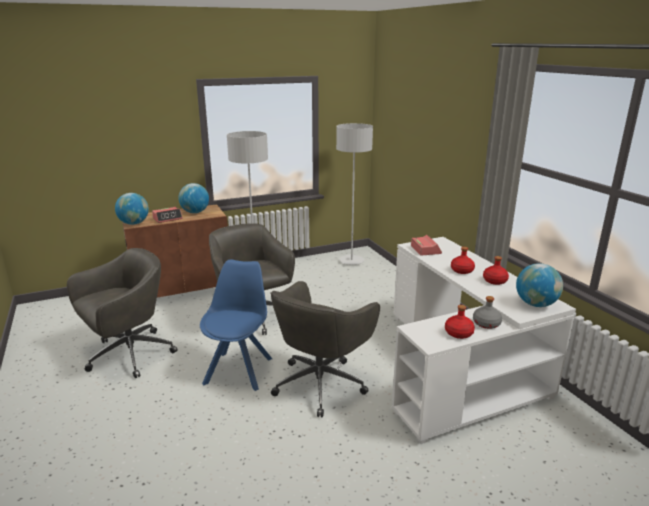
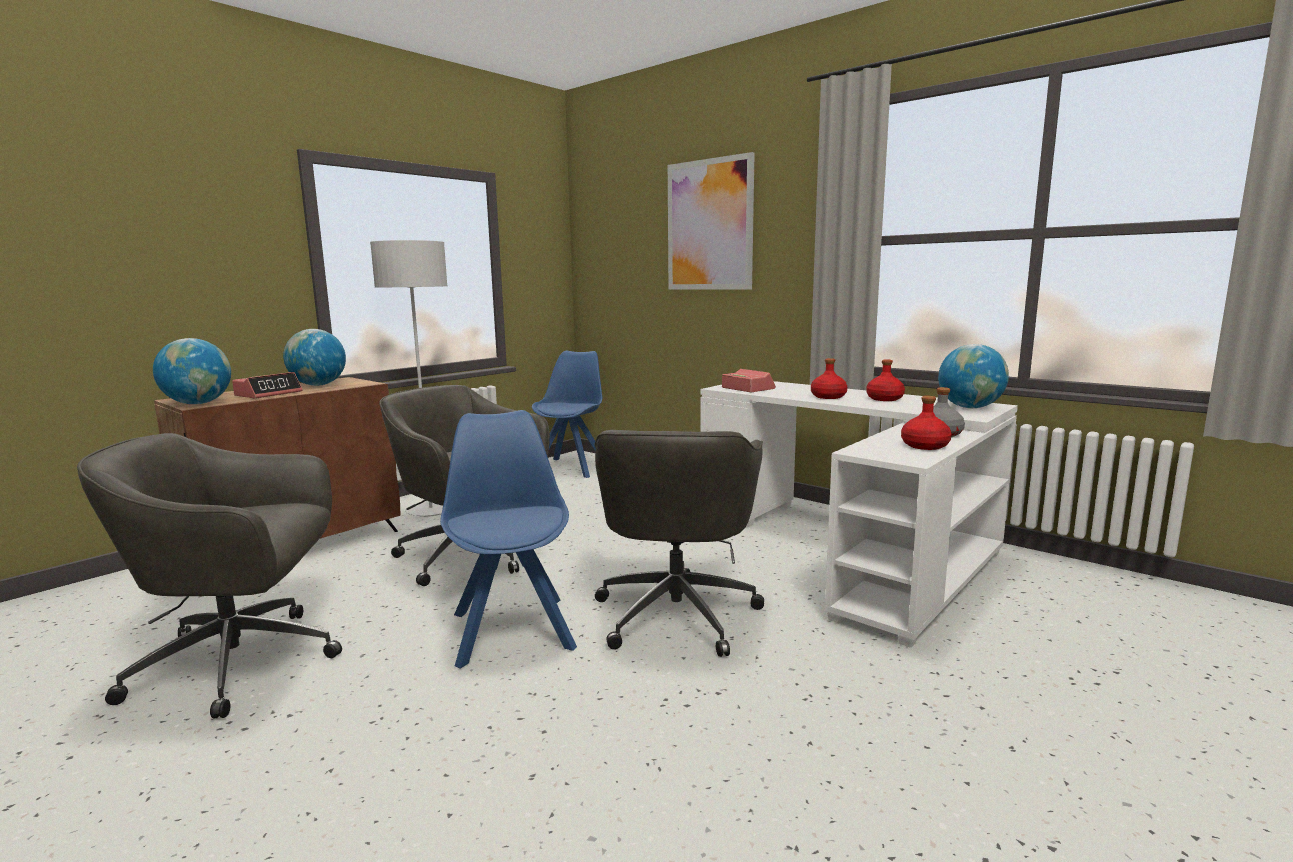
camera: 25 degrees left, 10 degrees down
(128, 355) = (243, 662): grey office chair -> grey office chair turned 120 degrees counterclockwise
(351, 261) = (571, 467): grey floor lamp -> blue chair
(439, 126) = (709, 225): none -> picture

